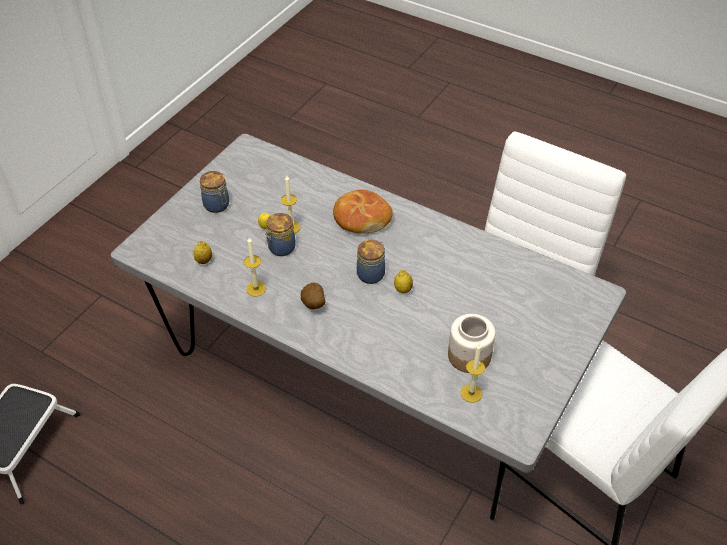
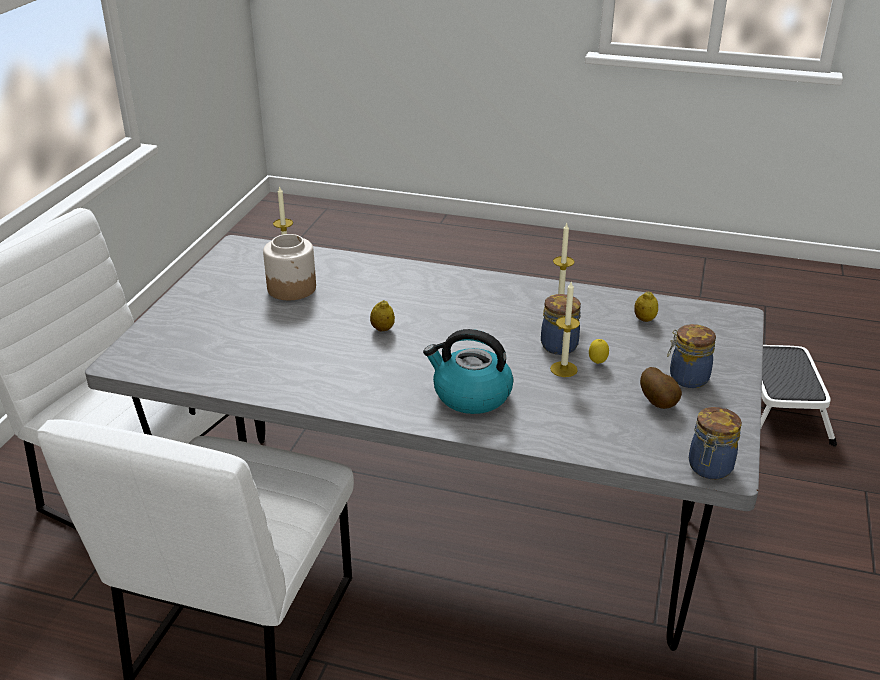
camera: 165 degrees right, 15 degrees down
(313, 305) = (484, 301): potato -> potato (659, 403)
(361, 218) = (470, 395): bread -> kettle
(371, 274) = (428, 338): jar -> jar (709, 468)

